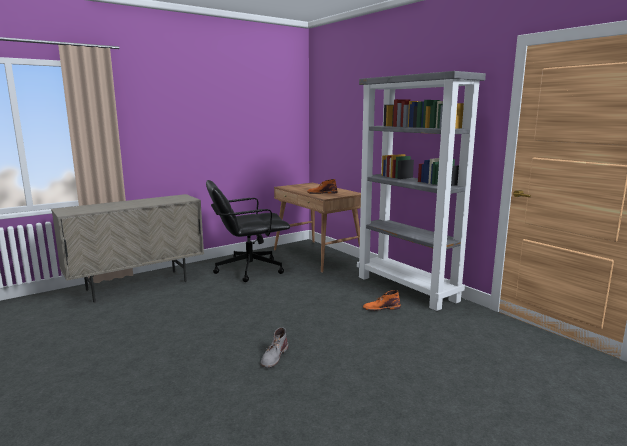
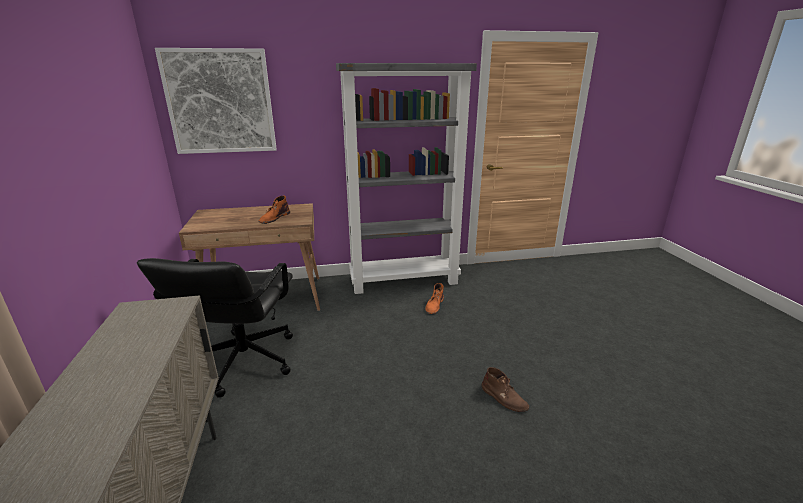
camera: 65 degrees left, 10 degrees up
(274, 356) = (504, 398): grey boot -> brown boot
(332, 110) = (220, 102): none -> picture

